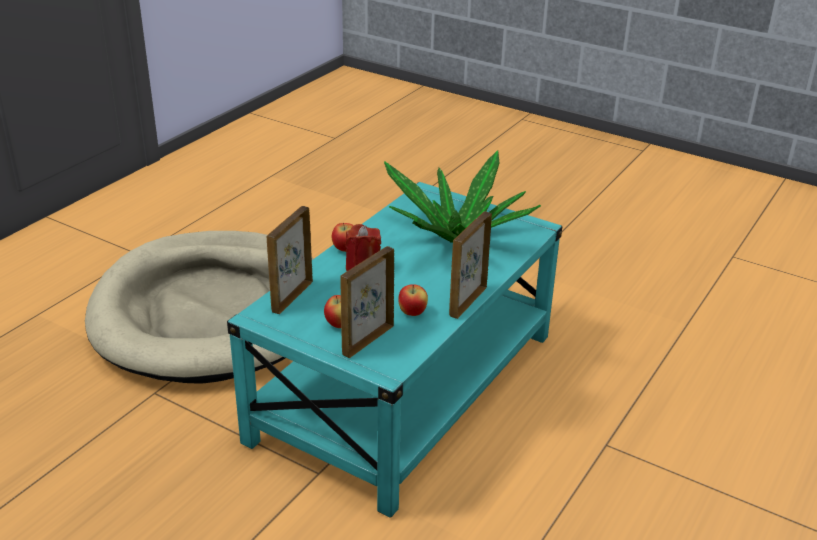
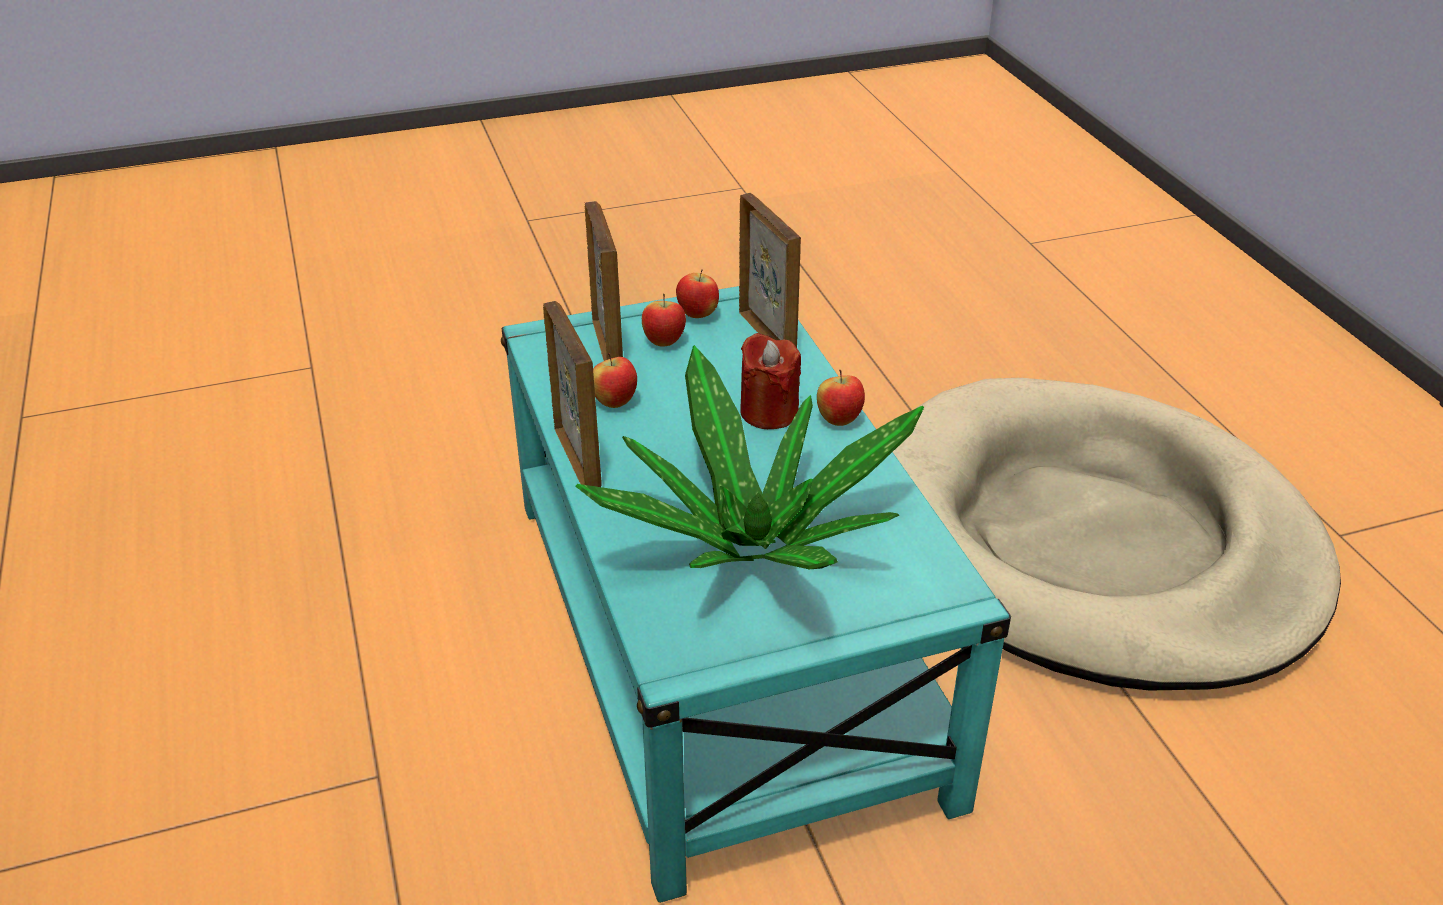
camera: 130 degrees right, 5 degrees up
(298, 326) = (697, 315): none -> apple

